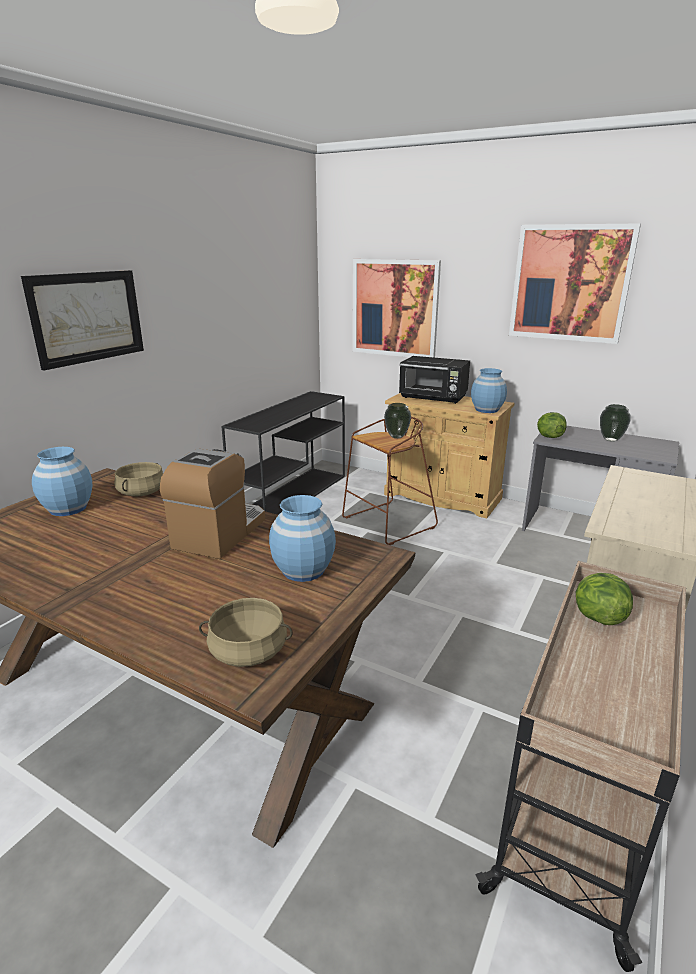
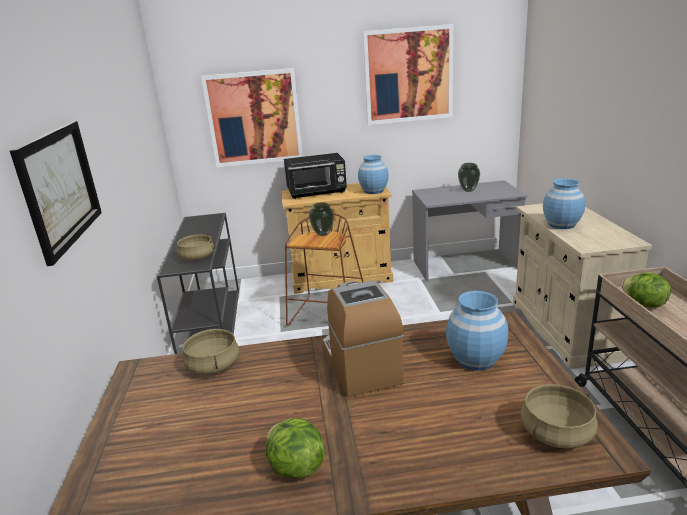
camera: 35 degrees left, 0 degrees up
(68, 508) = (163, 417): blue vase -> blue vase (561, 224)
(266, 422) = (197, 257): none -> beige cooking pot
(549, 437) = (430, 200): lettuce -> lettuce (295, 467)

